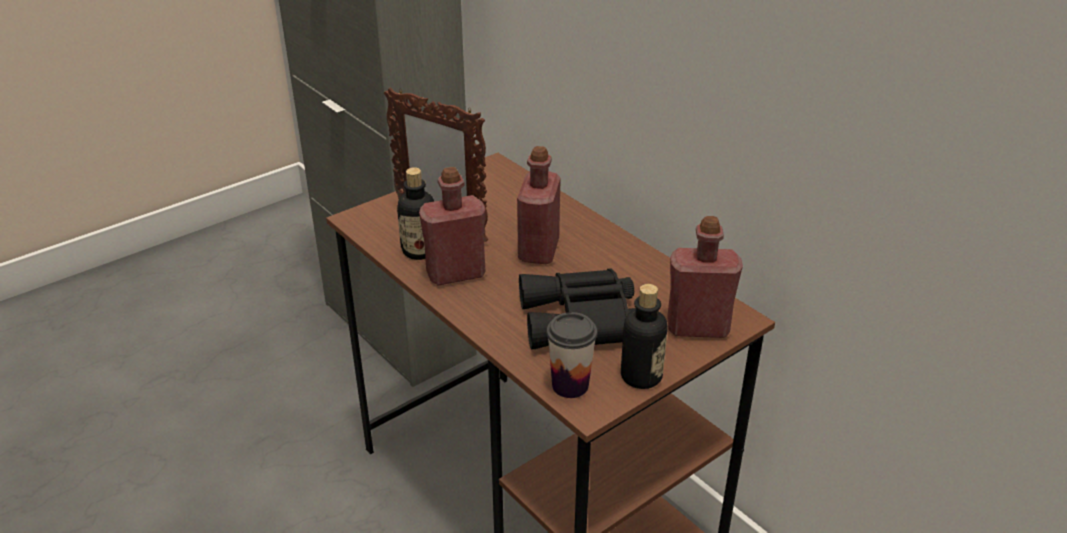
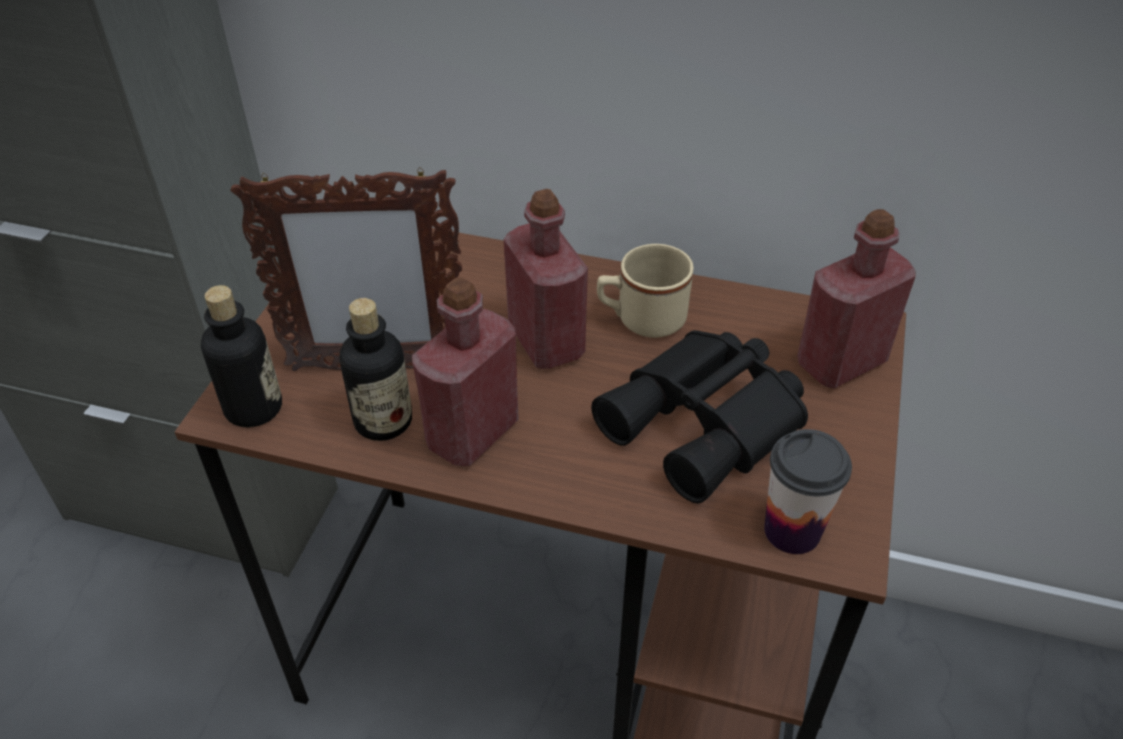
camera: 35 degrees left, 10 degrees up
(603, 261) = (641, 320): none -> beige mug
(641, 376) = (854, 468): bottle -> bottle (253, 408)

